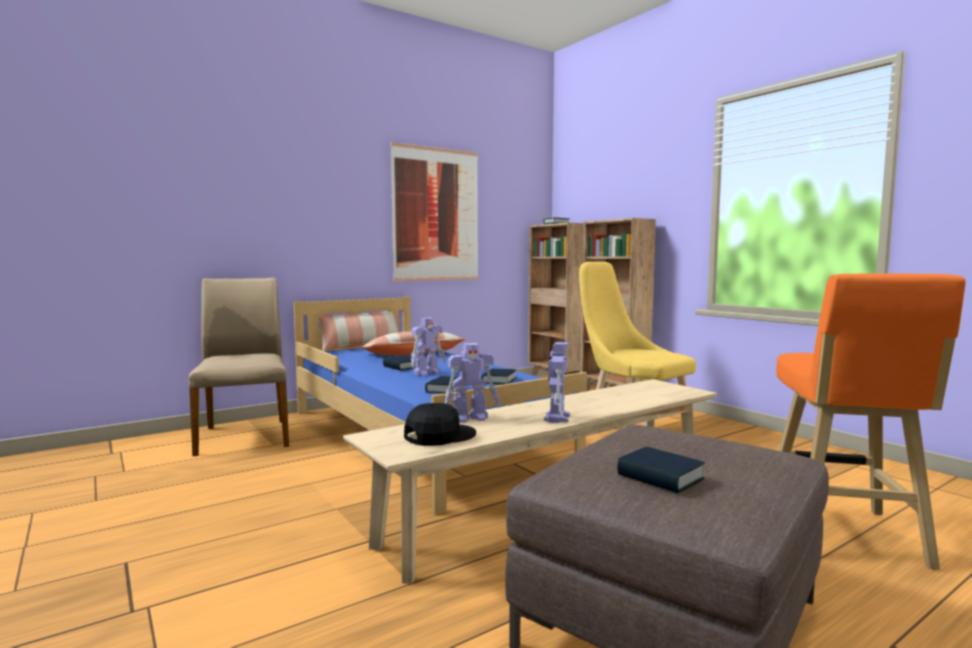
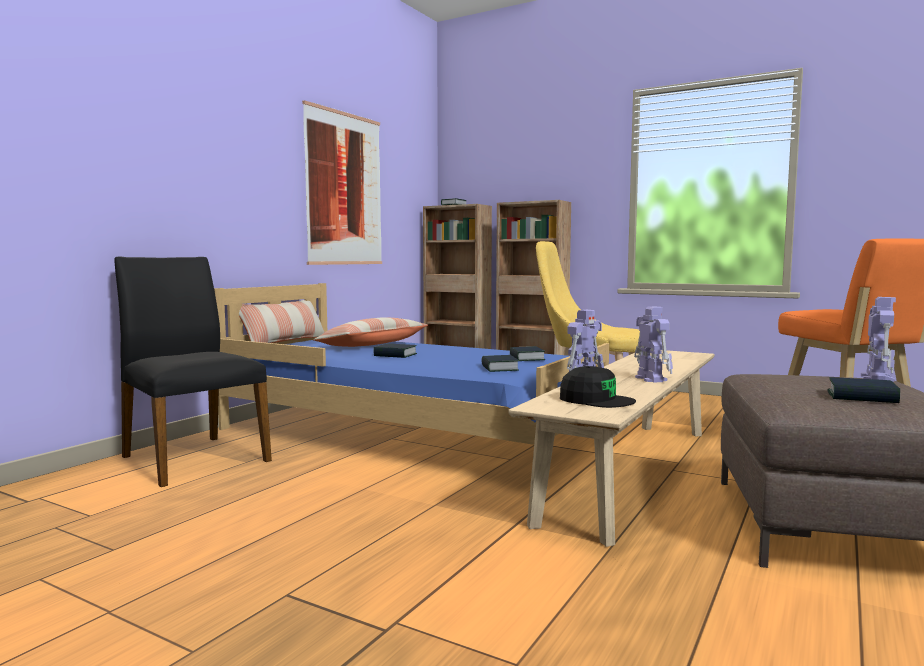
camera: 25 degrees left, 0 degrees up
(245, 436) = (192, 458): beige chair -> black chair
(427, 372) = (438, 357): toy robot -> toy robot (876, 378)
(439, 435) = (596, 400): black cap -> black cap turned 90 degrees clockwise

